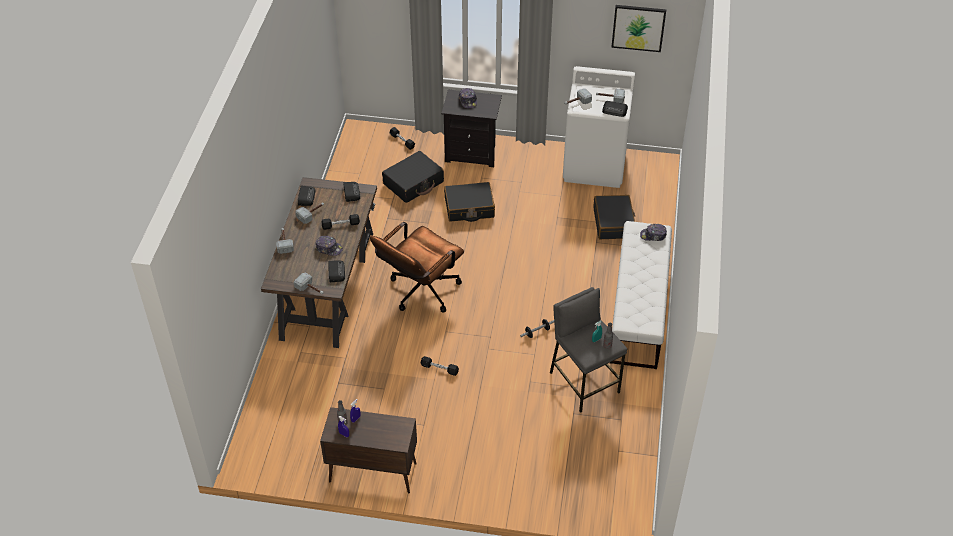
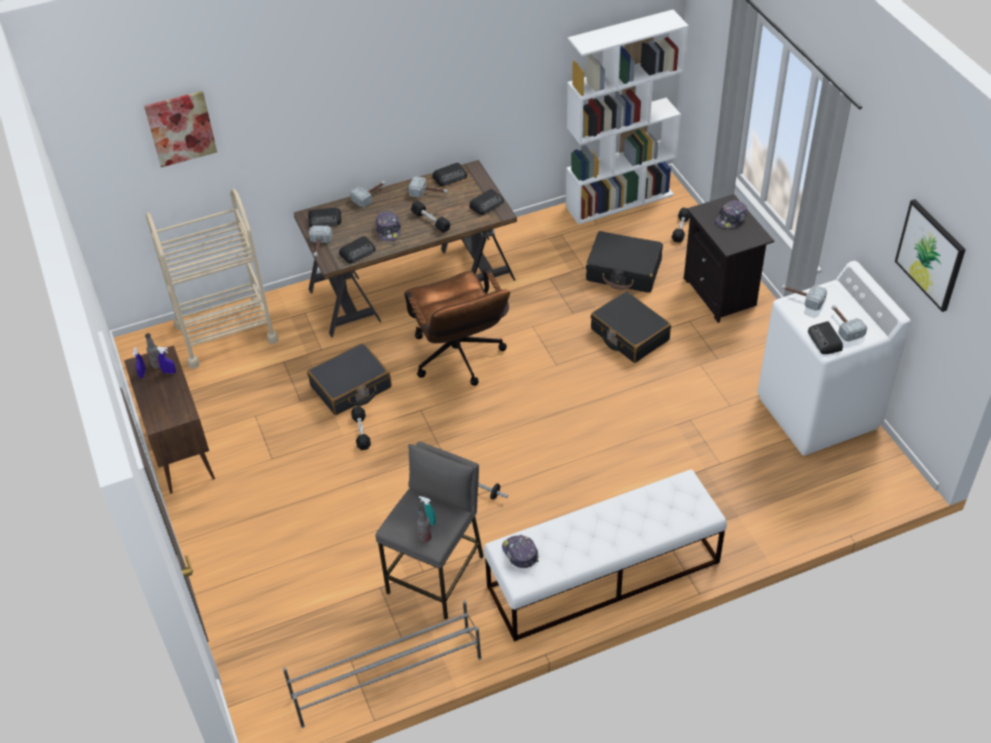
camera: 60 degrees right, 0 degrees up
(221, 267) = (181, 128): none -> picture
(279, 403) = (226, 333): none -> beige cart
(286, 275) = (325, 220): none -> radio
(349, 153) = (620, 200): none -> white bookcase
(419, 293) = (460, 360): brown office chair -> brown office chair turned 120 degrees counterclockwise
(614, 223) = (732, 479): black suitcase -> black suitcase (351, 387)
(641, 439) = (386, 677): none -> grey shoe rack
(653, 235) = (687, 508): cap -> cap (519, 553)

